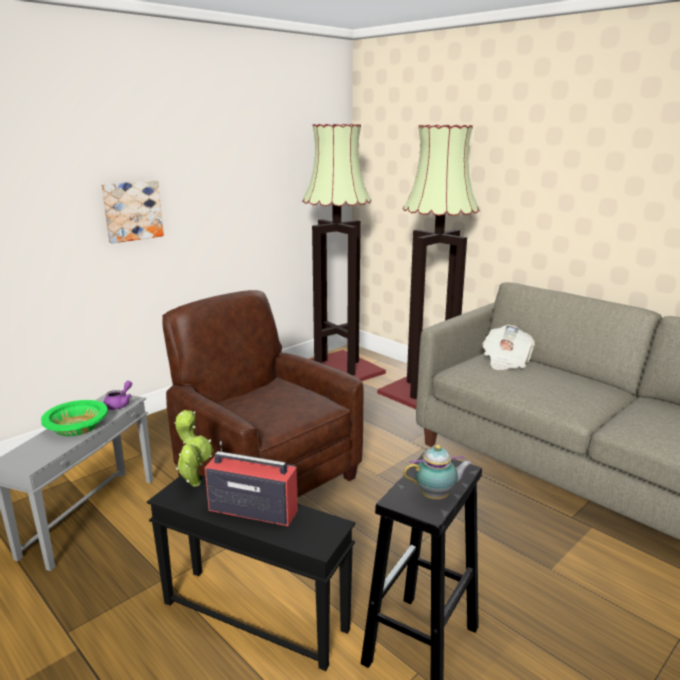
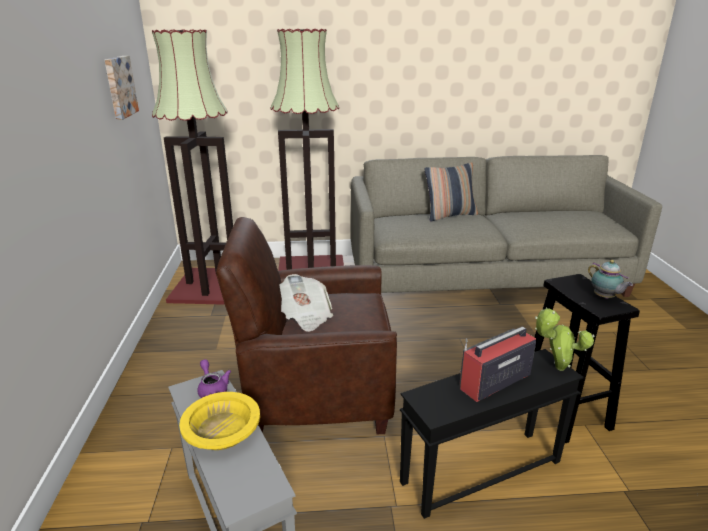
camera: 50 degrees left, 5 degrees up
(77, 426) = (222, 431): green bowl -> yellow bowl
(132, 210) = (40, 159): picture -> picture (119, 87)
(194, 482) = (424, 394): potted plant -> potted plant (556, 368)
(436, 496) = (604, 298): teapot -> teapot turned 120 degrees clockwise
(505, 361) = (403, 220): newspaper -> newspaper (305, 316)
(572, 376) = (450, 215): none -> pillow

